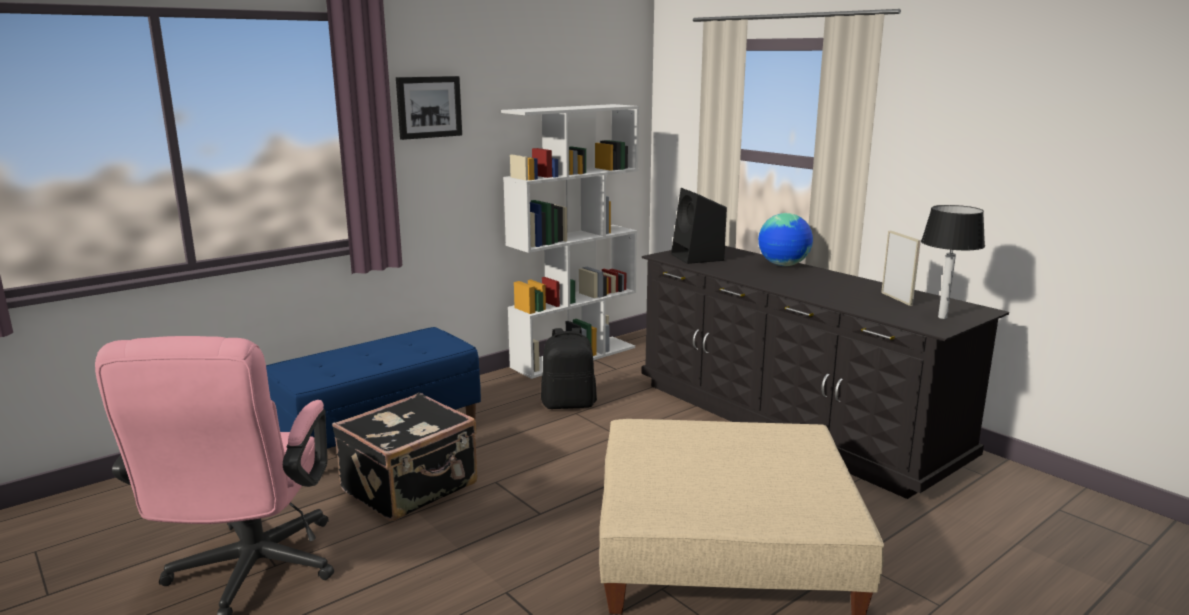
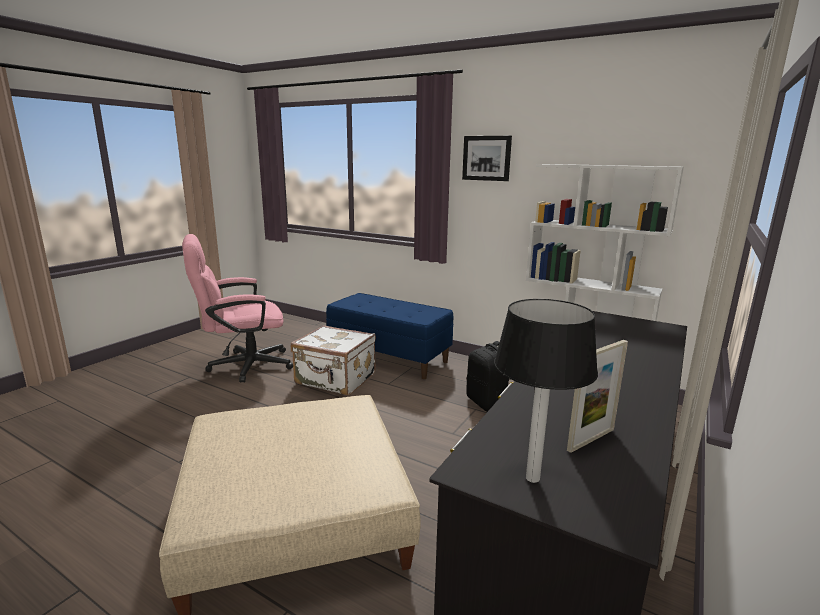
camera: 70 degrees right, 0 degrees up
(411, 488) = (335, 380): black suitcase -> white suitcase
(698, 257) = (608, 326): black speaker -> none
(783, 265) = (649, 364): globe -> none

